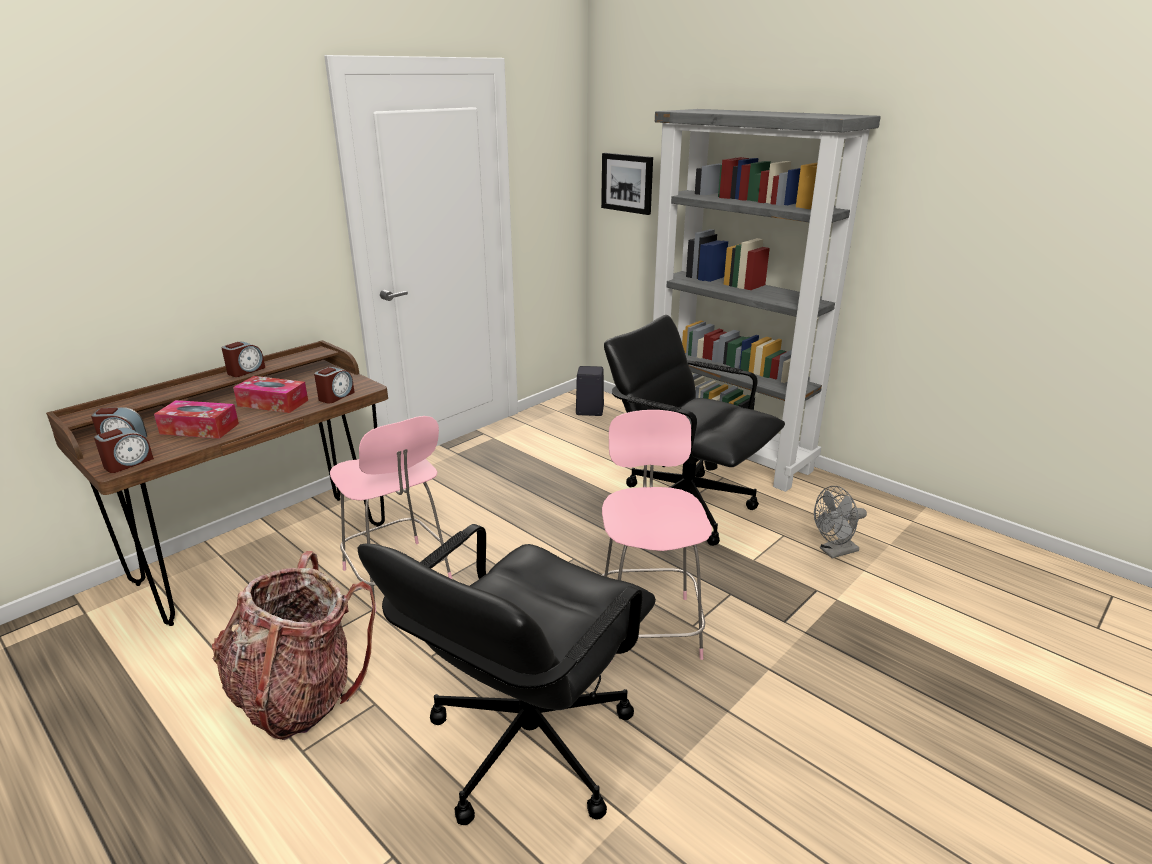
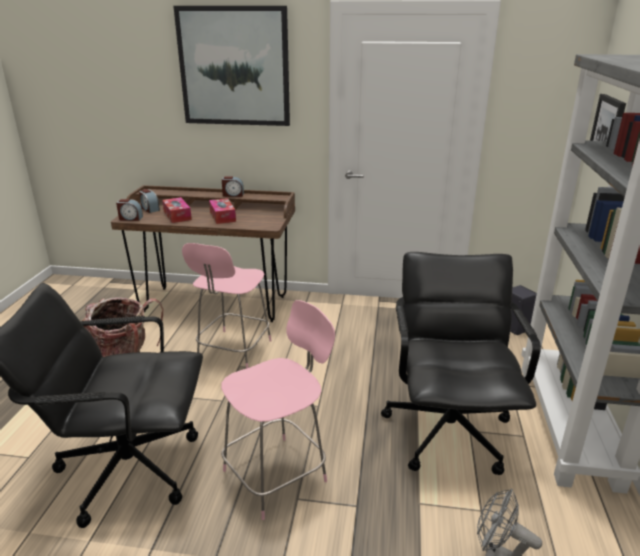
camera: 55 degrees right, 0 degrees up
(195, 163) = (234, 67): none -> picture
(336, 396) = (249, 225): alarm clock -> none

